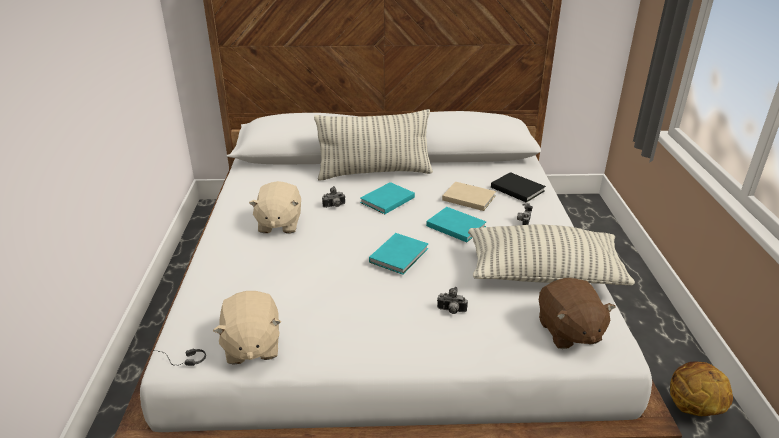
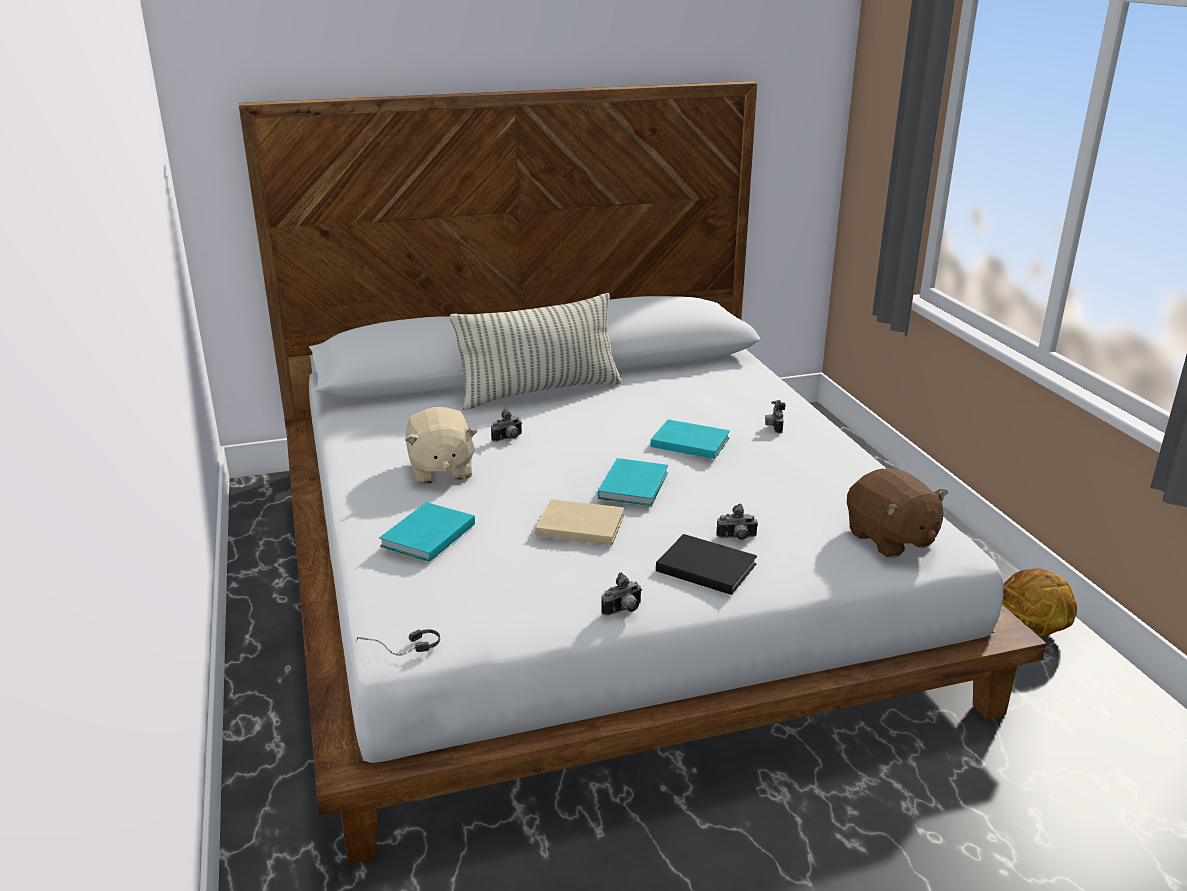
camera: 15 degrees left, 5 degrees down
(251, 346) = (495, 616): beige plush toy -> none
(340, 358) = (623, 611): none -> camera
(386, 200) = (576, 423): turquoise book -> turquoise book (425, 536)
(468, 197) = (686, 407): beige book -> beige book (578, 525)
(517, 188) = (745, 389): black book -> black book (704, 566)
(543, 273) = (828, 481): pillow -> none

